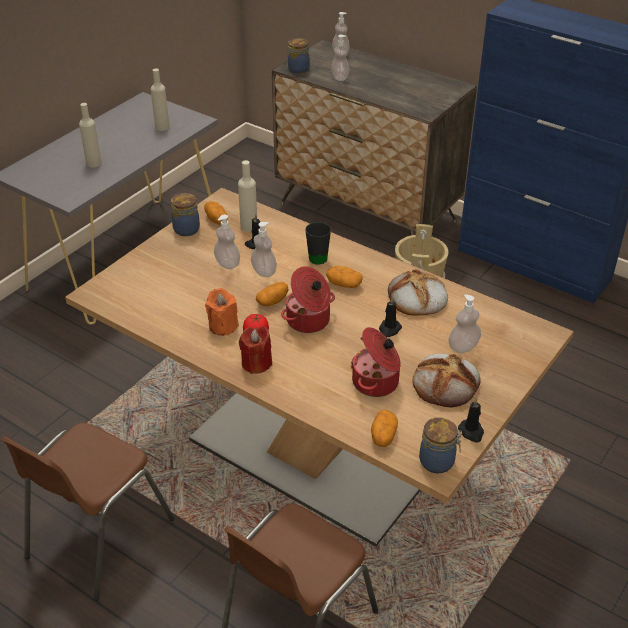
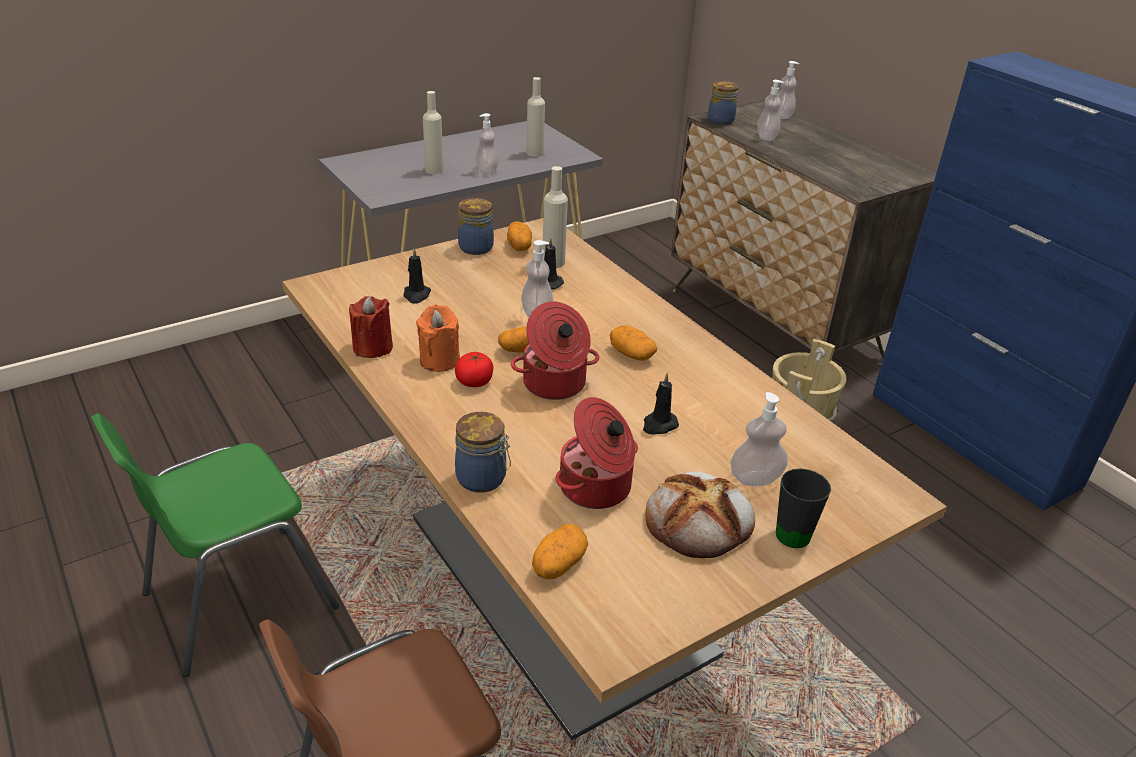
camera: 20 degrees right, 5 degrees down
(97, 538) = (237, 599): brown chair -> green chair
(227, 263) = (497, 294): soap dispenser -> soap dispenser (487, 170)
(256, 363) = (449, 416): red candle -> red candle (373, 348)
(317, 256) = (618, 313): black mug -> black mug (794, 529)
(416, 298) = (723, 397): bread -> none
(438, 462) = (619, 631): jar -> jar (483, 479)
(471, 432) = (698, 603): black candle -> black candle (416, 295)

